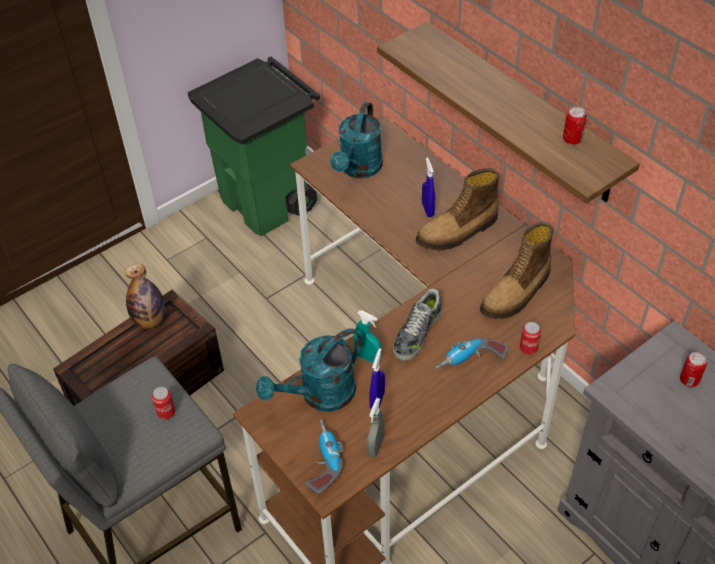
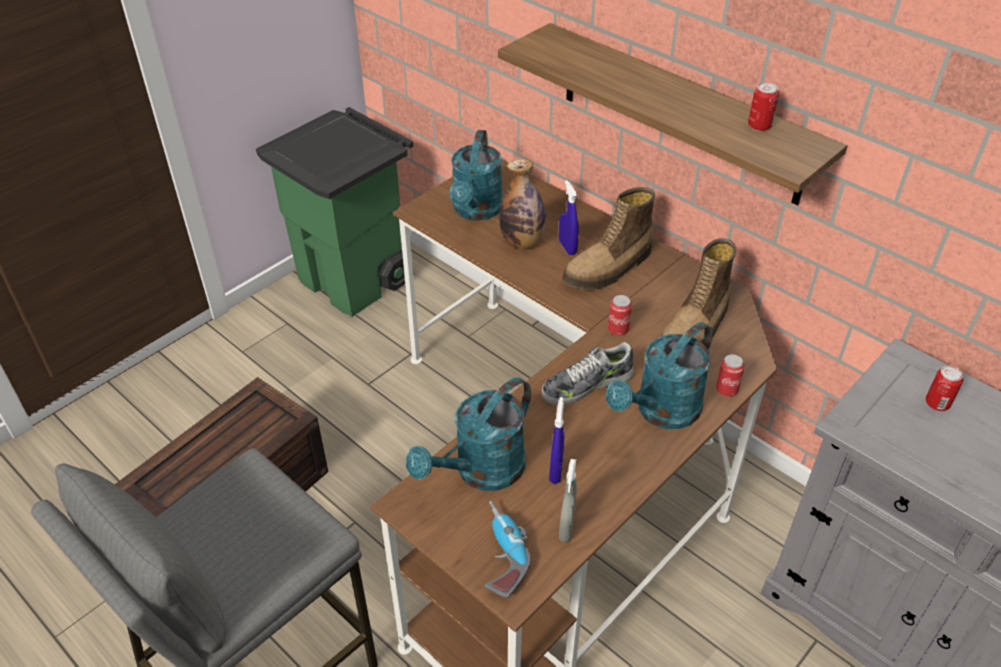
camera: 10 degrees left, 5 degrees down
(150, 320) = (234, 415): bottle -> bottle (522, 242)
(166, 412) = (278, 516): can -> can (618, 329)
(367, 357) = (532, 419): turquoise spray bottle -> none
(416, 332) = (586, 384): shoe -> shoe turned 45 degrees clockwise
(470, 362) = (661, 412): power drill -> turquoise watering can

